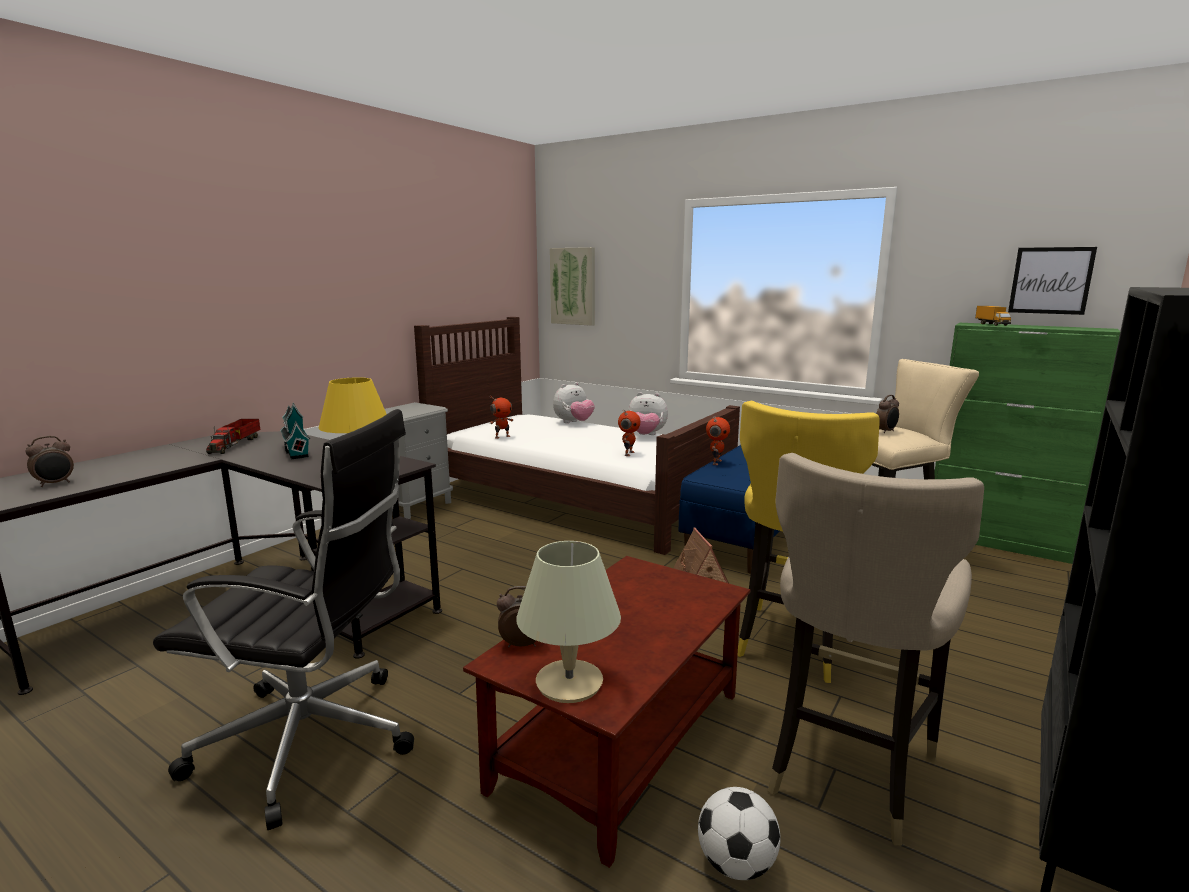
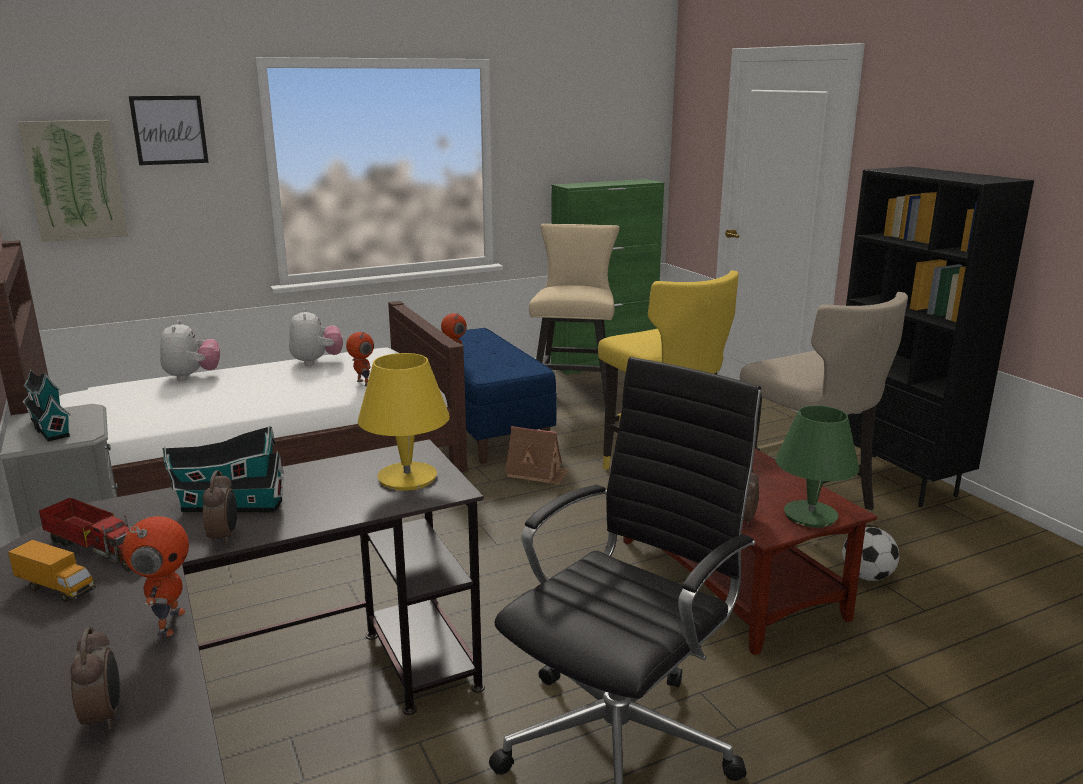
camera: 60 degrees left, 5 degrees up
(405, 409) = (49, 427): none -> toy house
(502, 437) = (168, 421): toy robot -> toy robot (168, 622)
(570, 683) = (810, 515): beige table lamp -> green table lamp
(646, 435) = (316, 362): plush toy -> plush toy turned 60 degrees counterclockwise
(886, 431) = (582, 290): alarm clock -> alarm clock (224, 537)
(992, 324) = (581, 184): toy truck -> toy truck (56, 589)
(1050, 280) = (604, 144): picture -> picture (169, 130)

